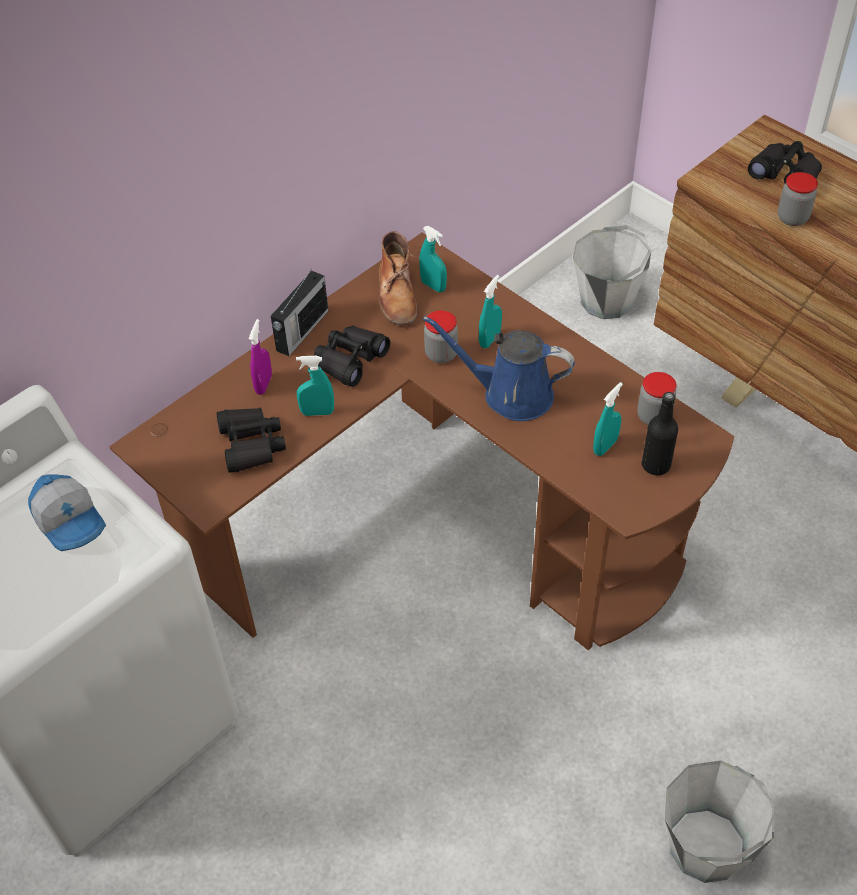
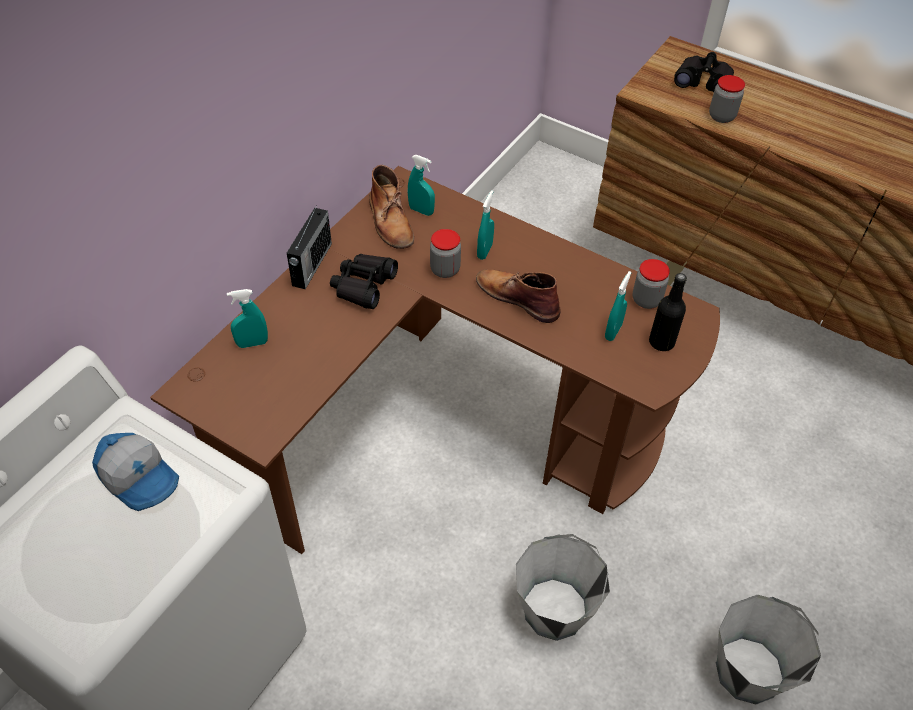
camera: 15 degrees left, 0 degrees up
(251, 445) = (290, 376): black binoculars -> none
(263, 384) = (288, 318): purple spray bottle -> none
(317, 412) = (345, 337): turquoise spray bottle -> turquoise spray bottle (252, 343)
(510, 394) = (517, 297): blue watering can -> brown boot
(607, 301) = (539, 214): grey bucket -> grey bucket (555, 610)

